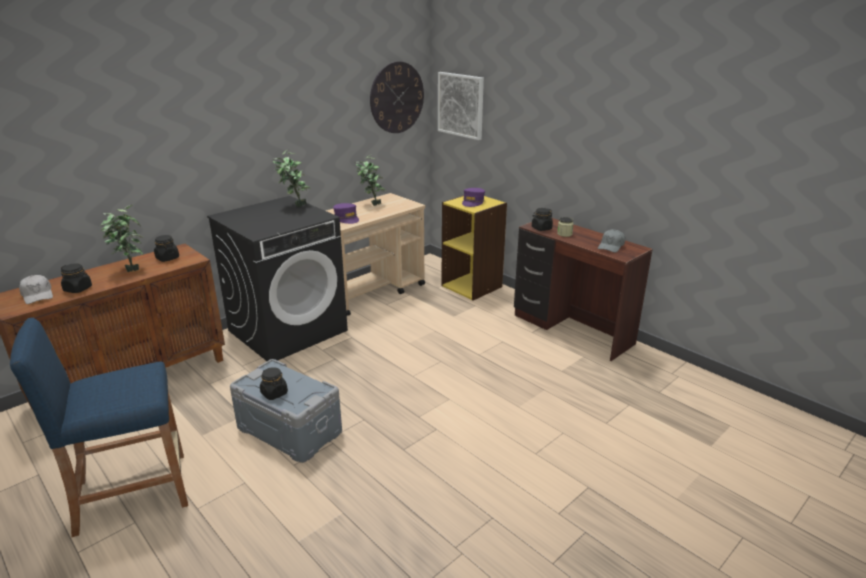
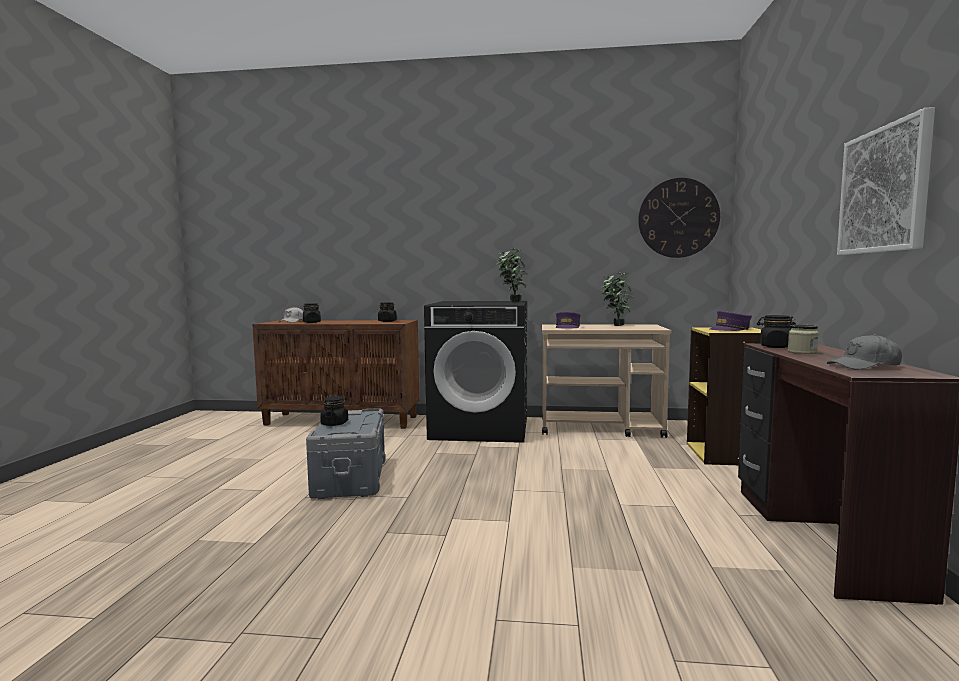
camera: 50 degrees right, 20 degrees down
(130, 269) = (357, 321): potted plant -> none
(132, 493) = (219, 465): blue stool -> none
(461, 105) = (752, 218): picture -> picture (884, 190)

